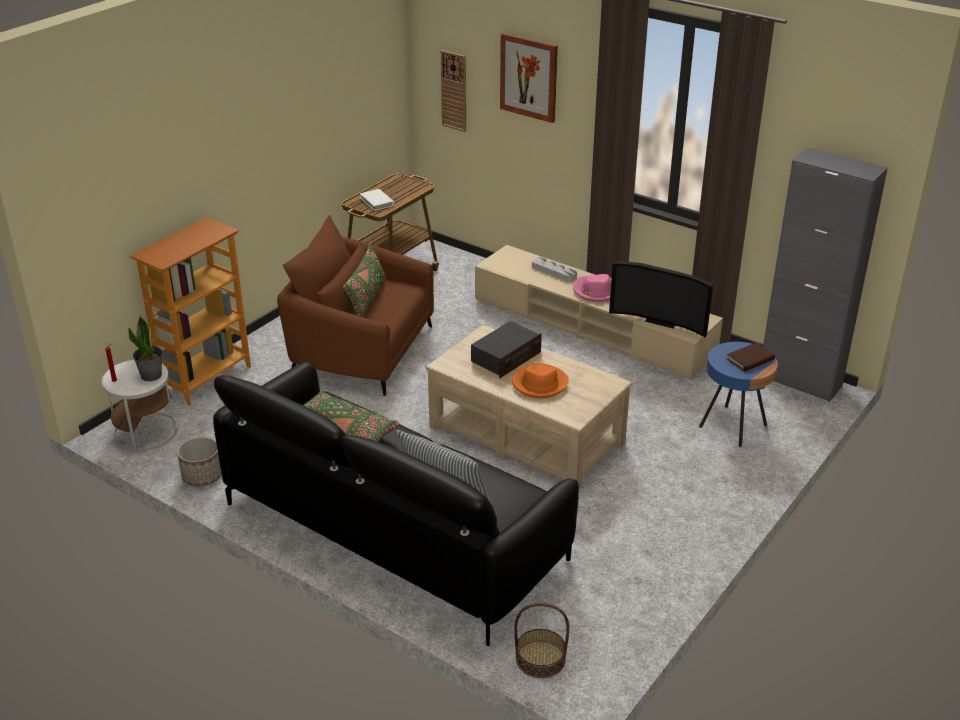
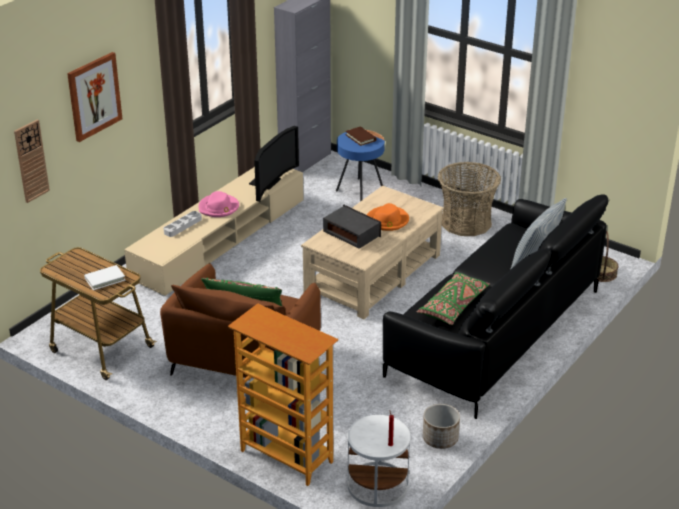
camera: 90 degrees left, 0 degrees up
(151, 375) = (378, 423): potted plant -> none
(667, 521) = (466, 222): none -> basket

